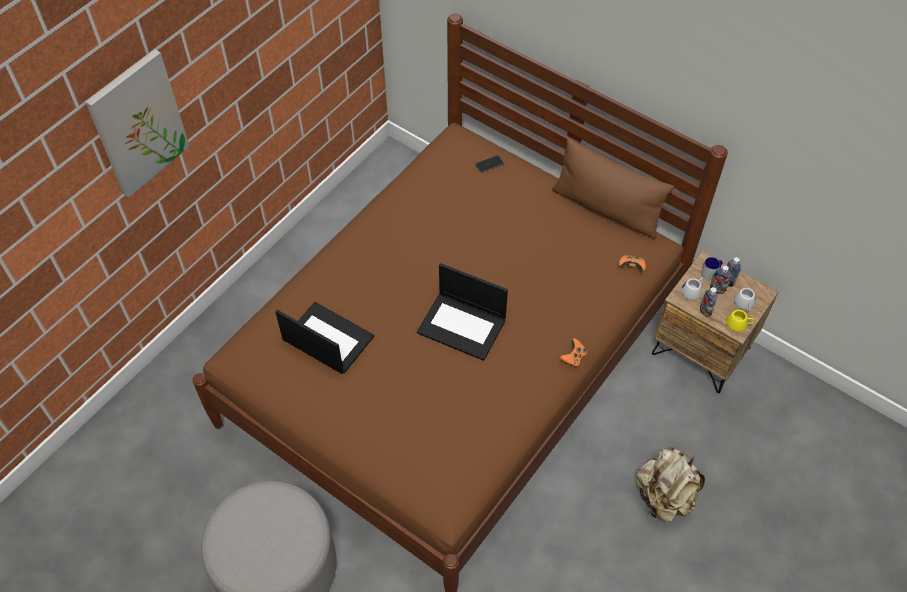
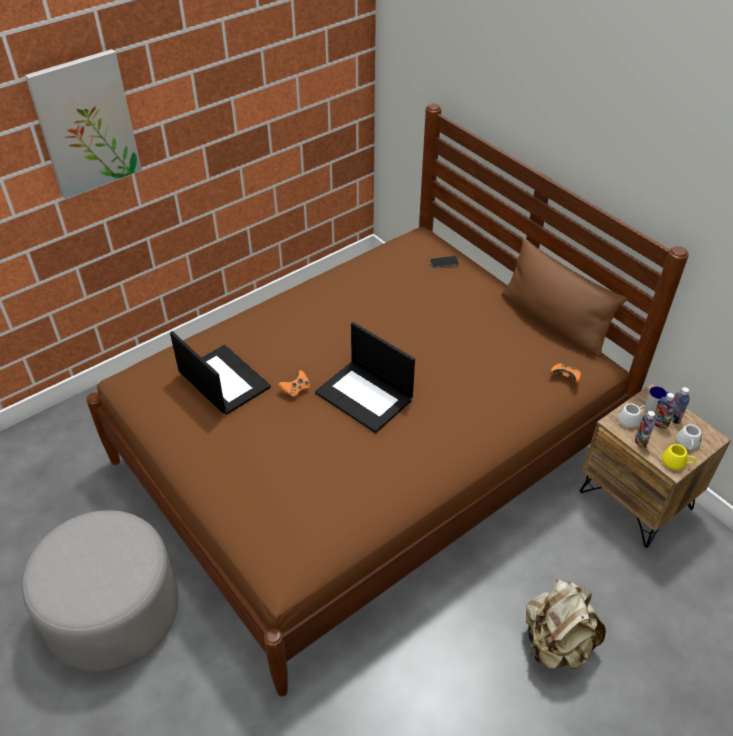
camera: 15 degrees right, 10 degrees down
(573, 357) = (475, 451): orange game controller -> orange game controller (296, 390)

